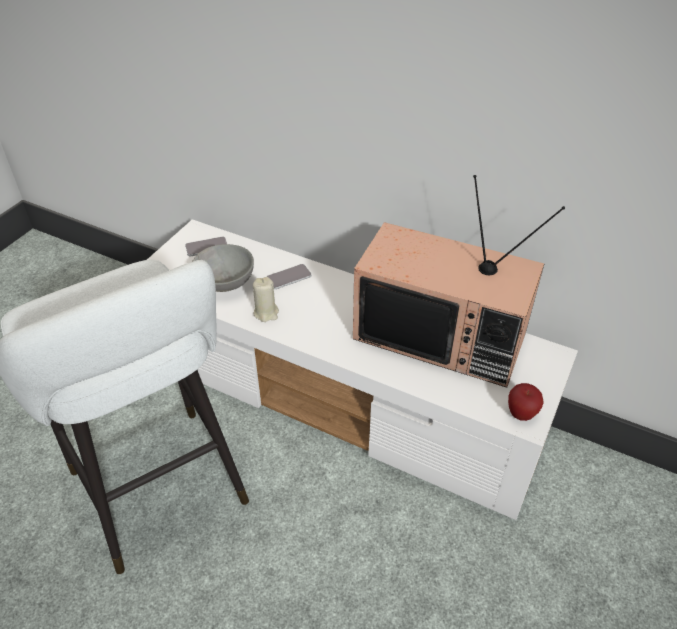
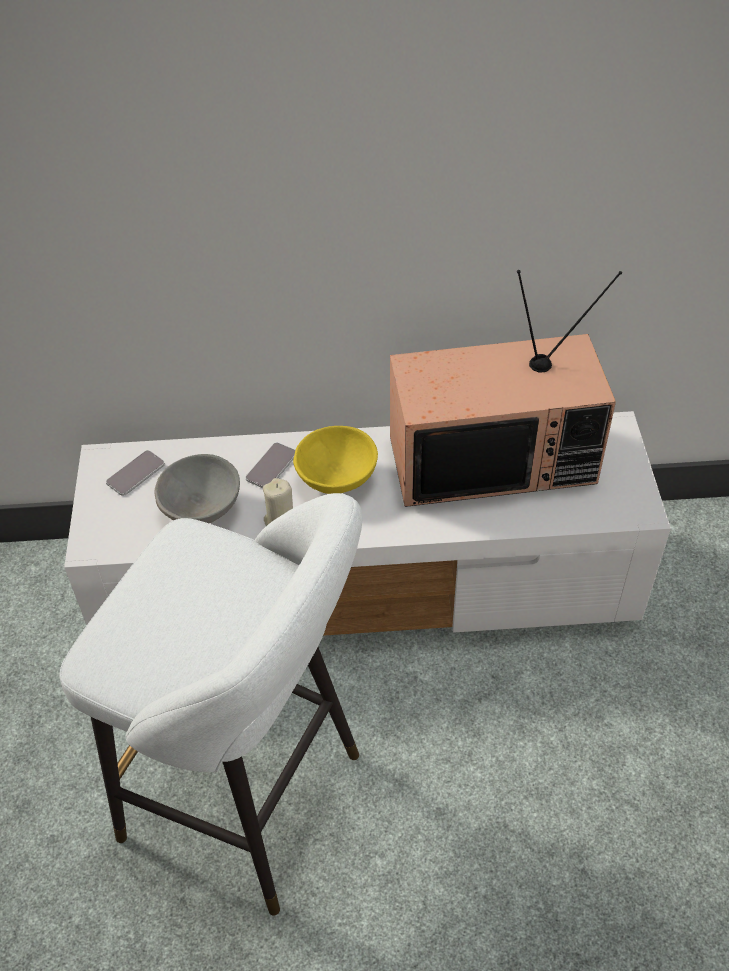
camera: 30 degrees left, 5 degrees up
(323, 303) = (337, 480): none -> yellow bowl
(521, 414) = (629, 505): apple -> none

